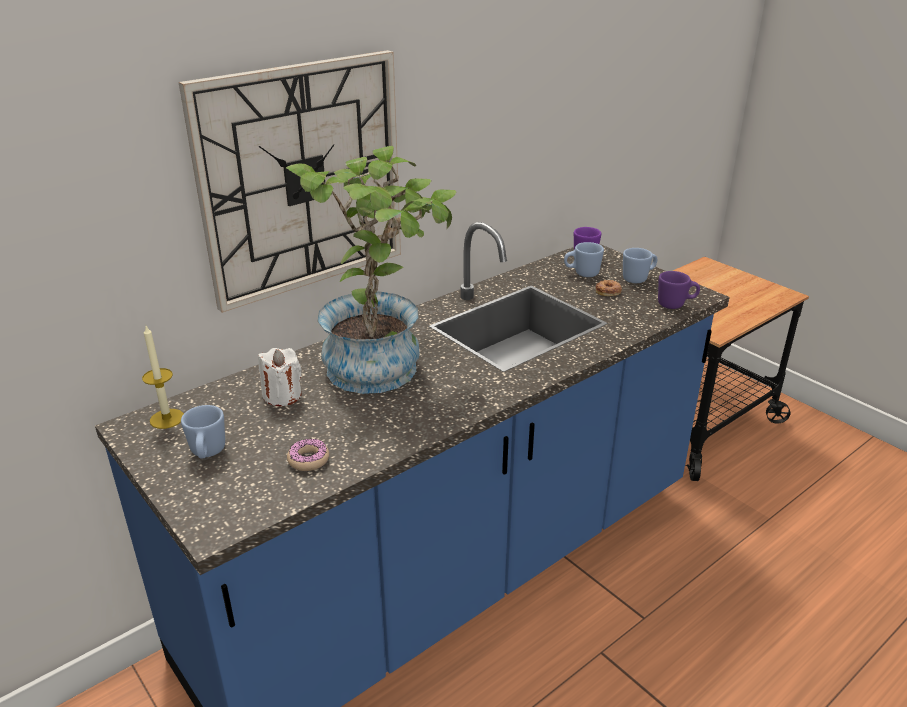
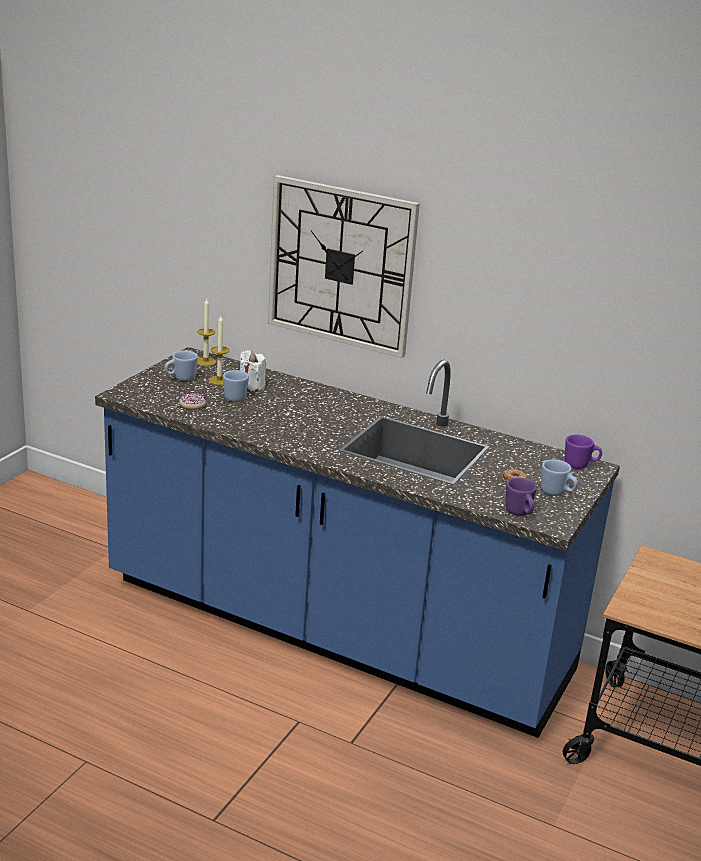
camera: 65 degrees right, 5 degrees down
(242, 419) = (219, 380): none -> candle
(382, 362) = (316, 408): potted plant -> none
(582, 273) = (537, 466): blue mug -> blue mug (233, 396)

